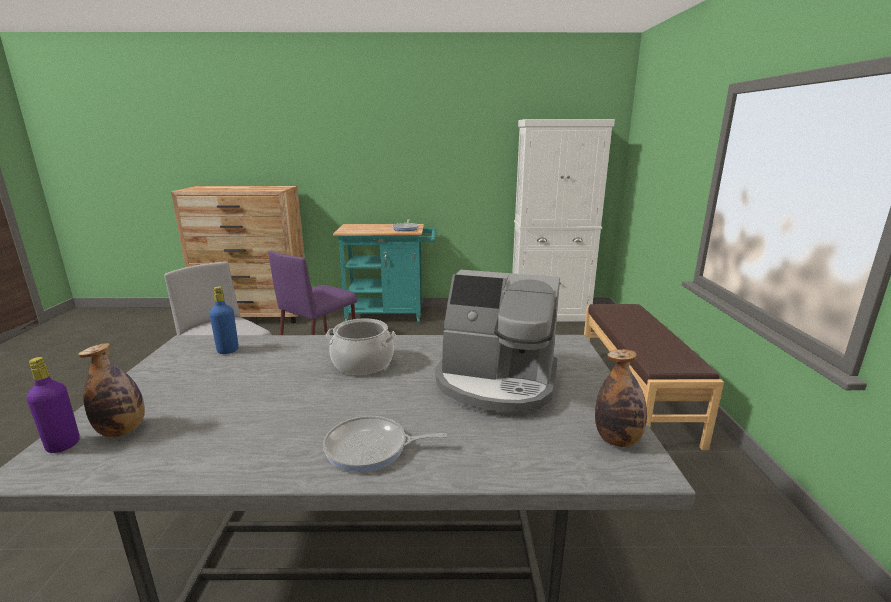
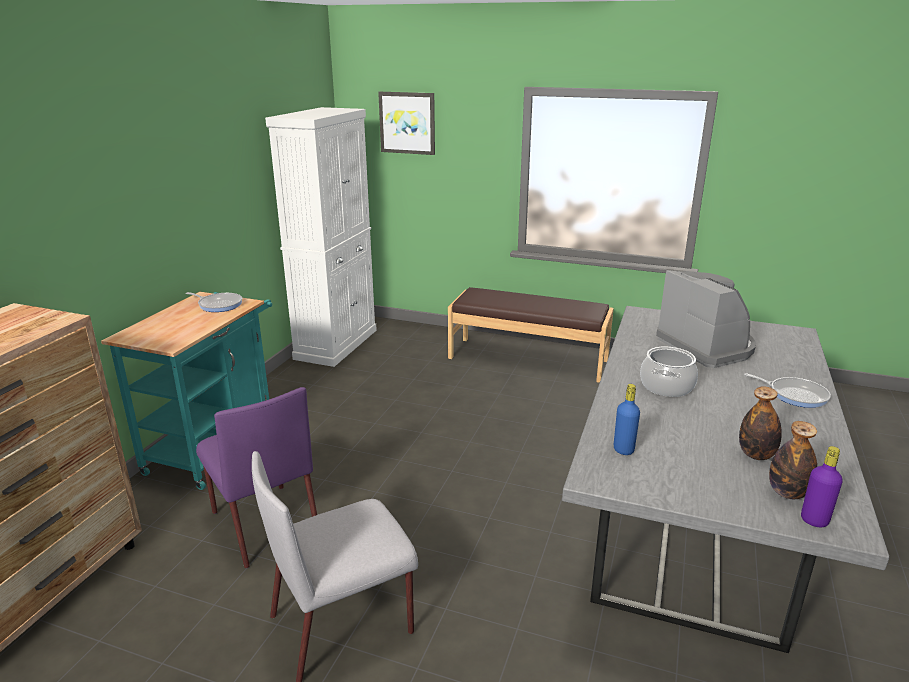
camera: 70 degrees left, 5 degrees up
(371, 448) = (794, 395): frying pan -> frying pan turned 75 degrees counterclockwise
(496, 384) = (707, 346): coffee machine -> coffee machine turned 60 degrees counterclockwise
(617, 440) = (774, 331): bottle -> bottle (756, 455)
(657, 134) = (407, 123): none -> picture

